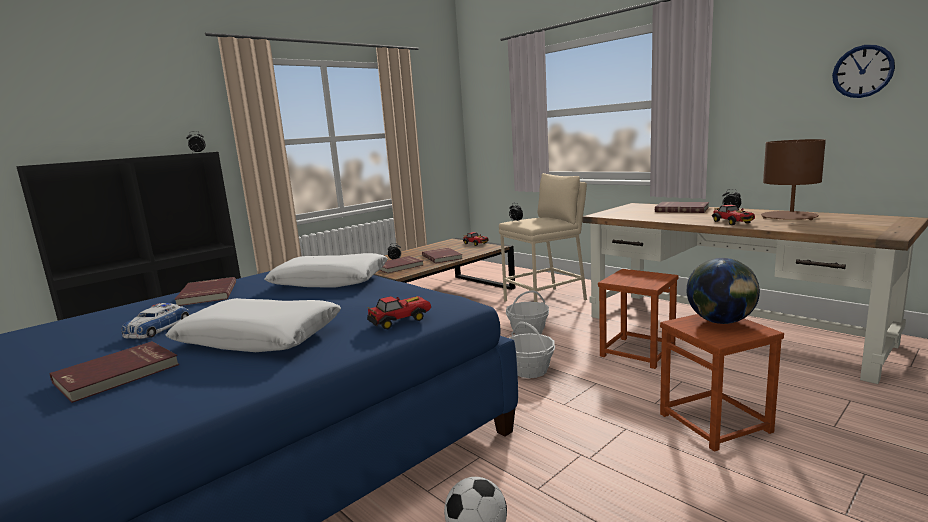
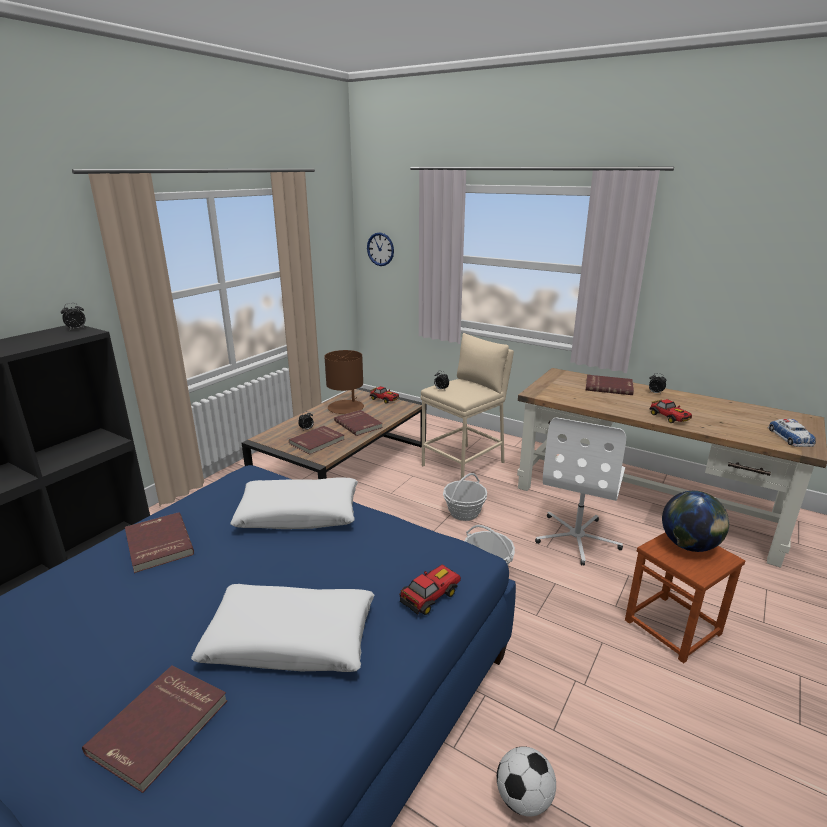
camera: 15 degrees left, 10 degrees up
(158, 328) = (144, 624): toy car -> toy car (790, 437)
(637, 352) = (577, 538): brown stool -> white office chair
(789, 217) = (712, 409): brown table lamp -> brown table lamp (346, 408)
(862, 71) = (785, 276): wall clock -> wall clock (380, 249)

